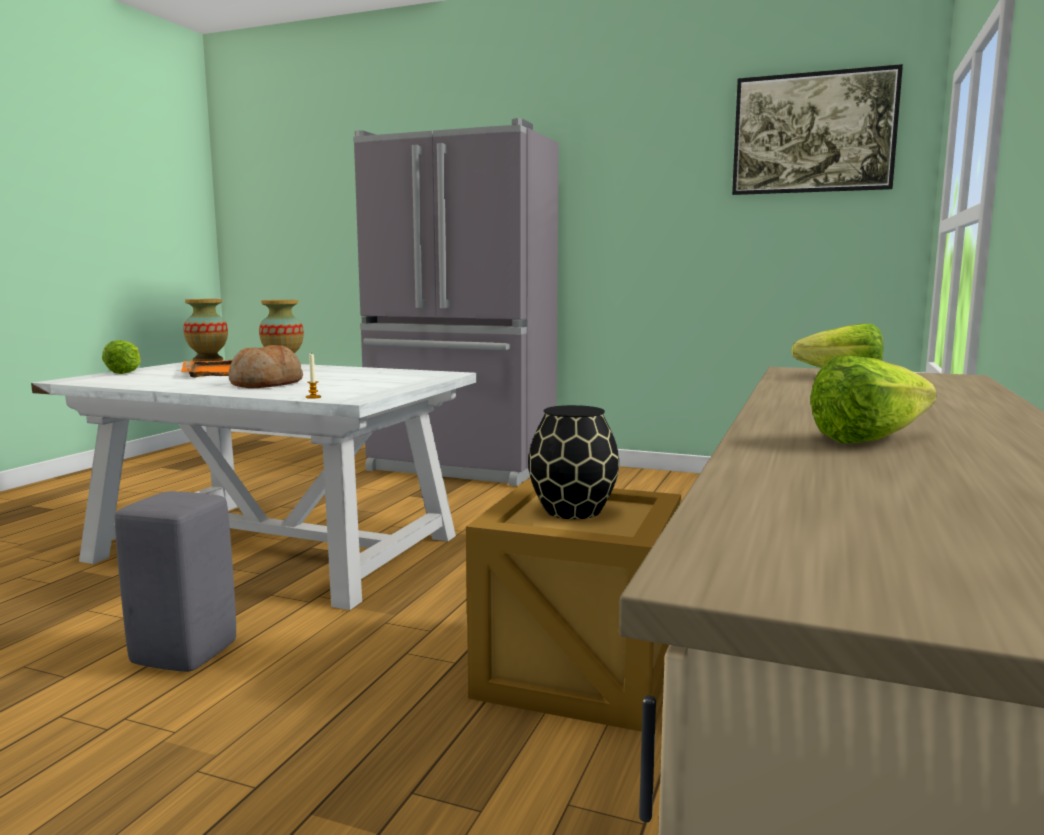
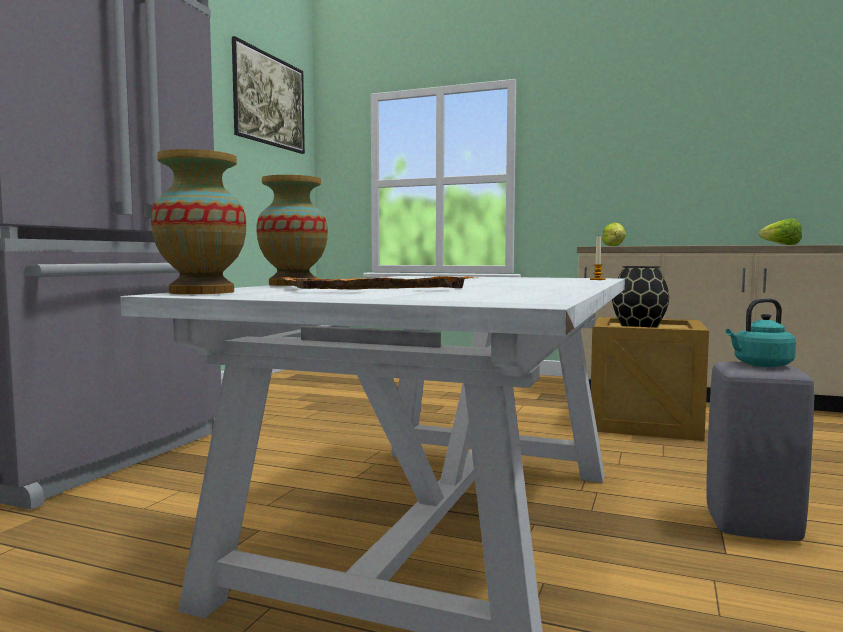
camera: 90 degrees left, 5 degrees down
(128, 371) = (367, 298): lettuce -> none
(170, 498) = (760, 365): none -> turquoise kettle
(266, 384) = (518, 283): bread -> none

